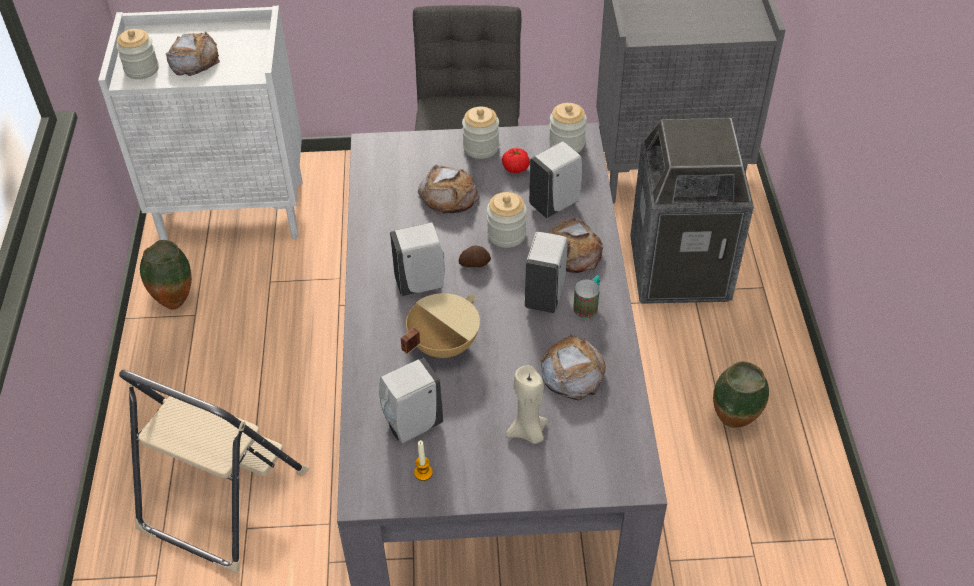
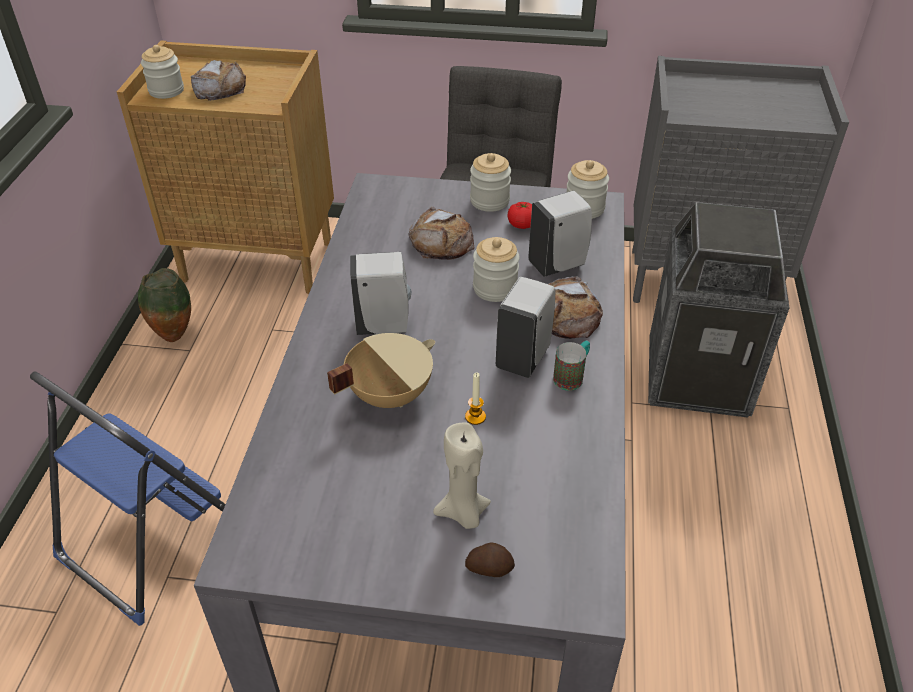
camera: 10 degrees right, 5 degrees down
(218, 503) = (147, 544): beige step ladder -> blue step ladder
(234, 212) = (259, 261): white cabinet -> brown cabinet
(411, 425) = (323, 482): white soap dispenser -> none
(423, 472) = (319, 542): candle -> candle (475, 417)
(474, 263) = (450, 312): potato -> potato (489, 567)
(572, 372) = (535, 449): bread -> none
(734, 423) = (736, 551): vase -> none

